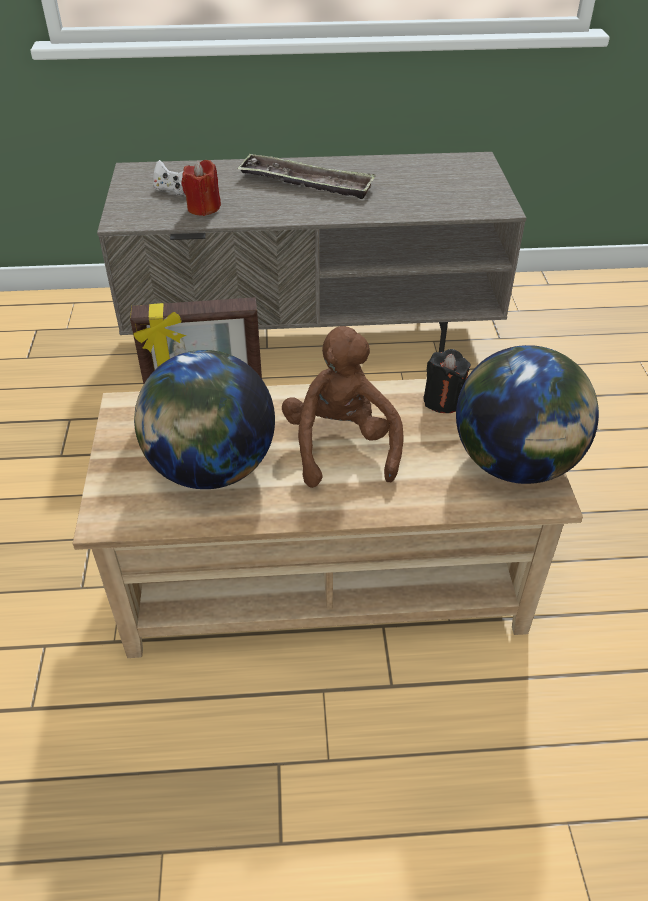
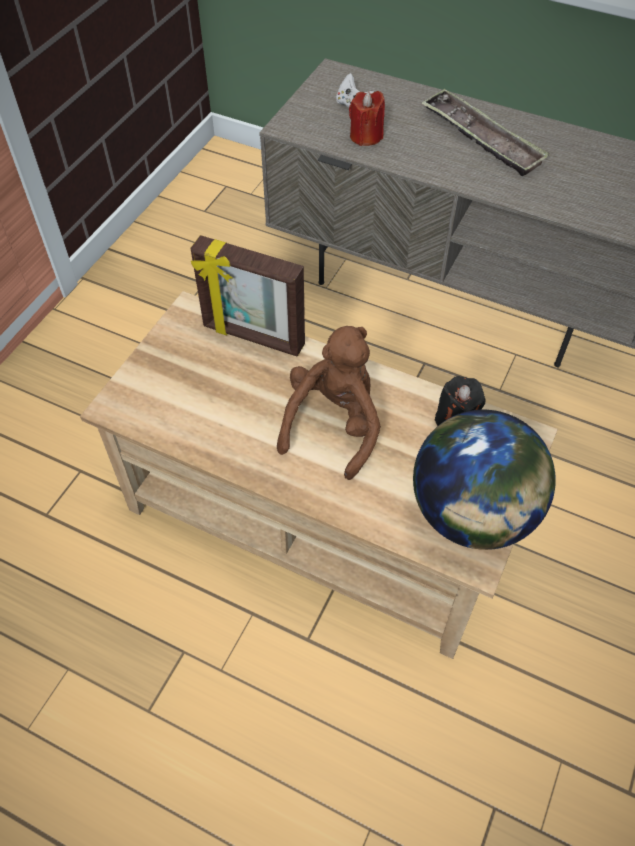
camera: 30 degrees right, 10 degrees up
(211, 468) = (217, 398): globe -> none

